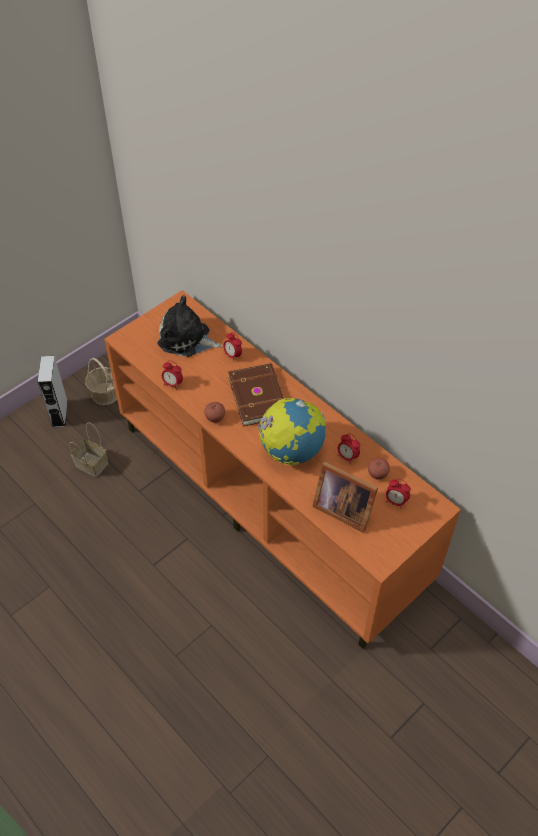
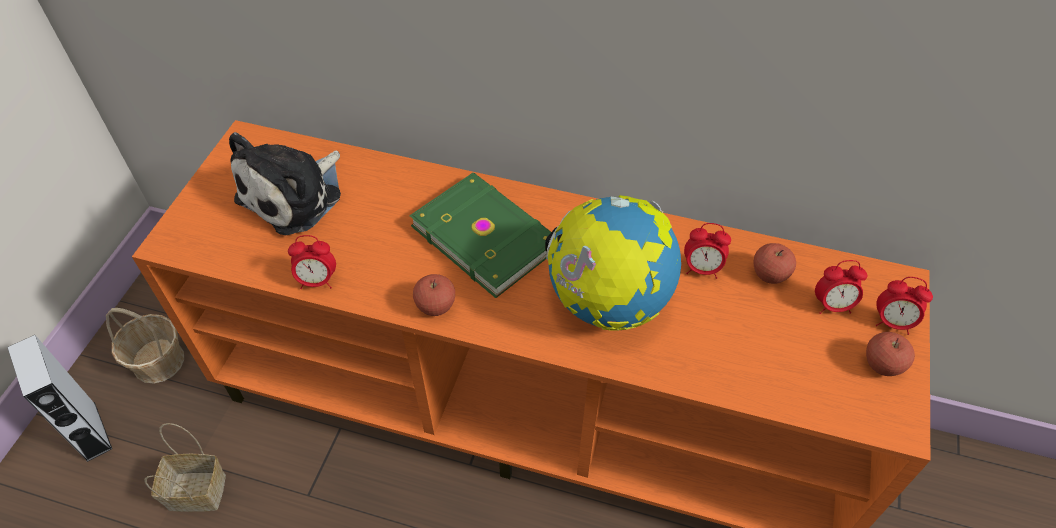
camera: 30 degrees left, 0 degrees up
(187, 339) = (295, 195): plush toy -> plush toy turned 45 degrees counterclockwise
(233, 355) = (395, 188): alarm clock -> alarm clock (892, 322)
(259, 396) = (486, 235): brown book -> green book
(342, 508) = (763, 359): picture frame -> none
(395, 537) = (882, 365): none -> apple

